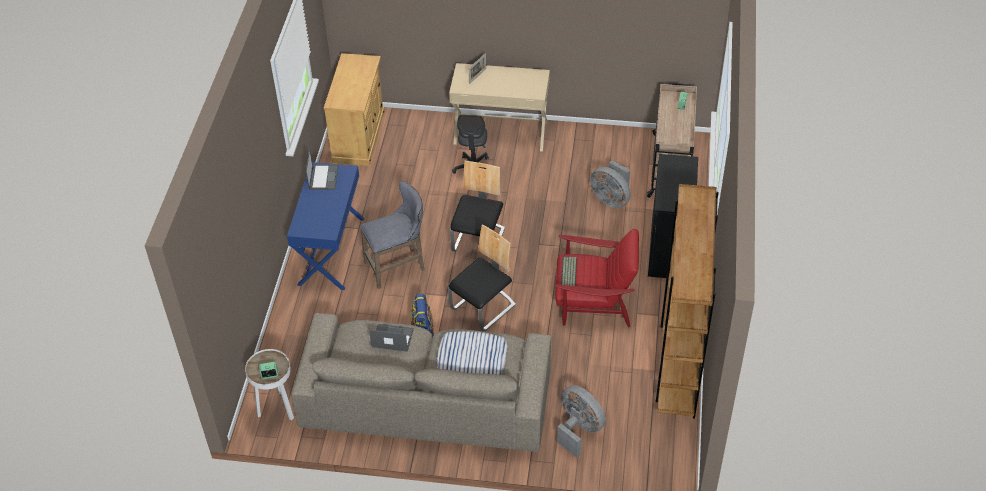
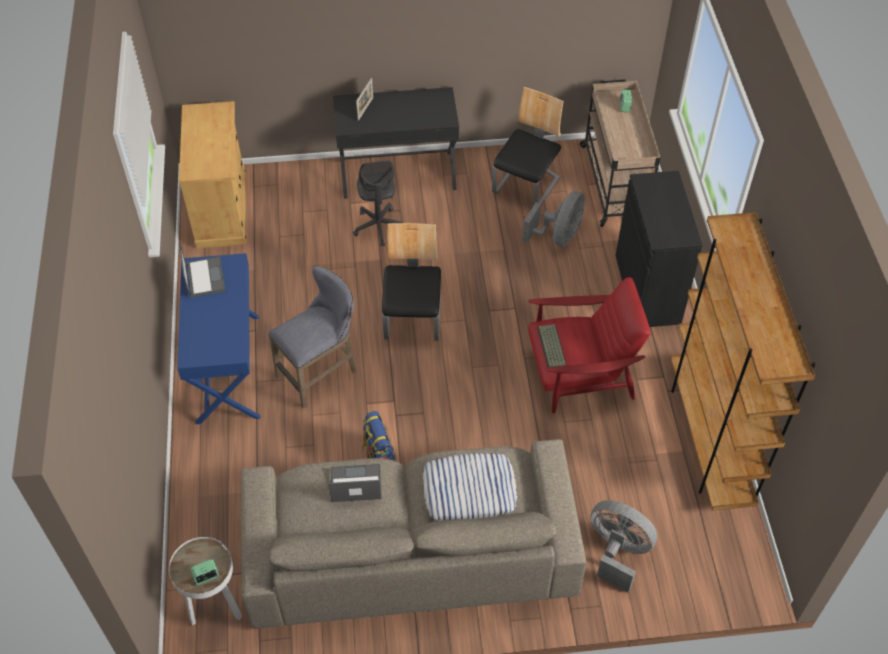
camera: 15 degrees left, 5 degrees up
(483, 307) = (446, 408): chair -> chair (526, 186)
(501, 132) = (398, 173): beige desk -> black desk
(611, 199) = (558, 236): grey fan -> grey fan turned 90 degrees counterclockwise

